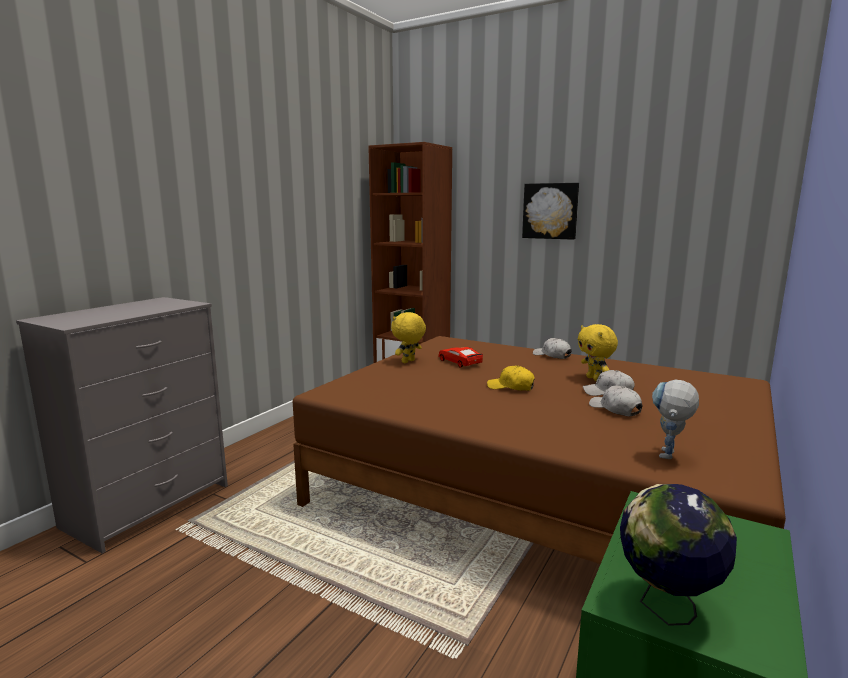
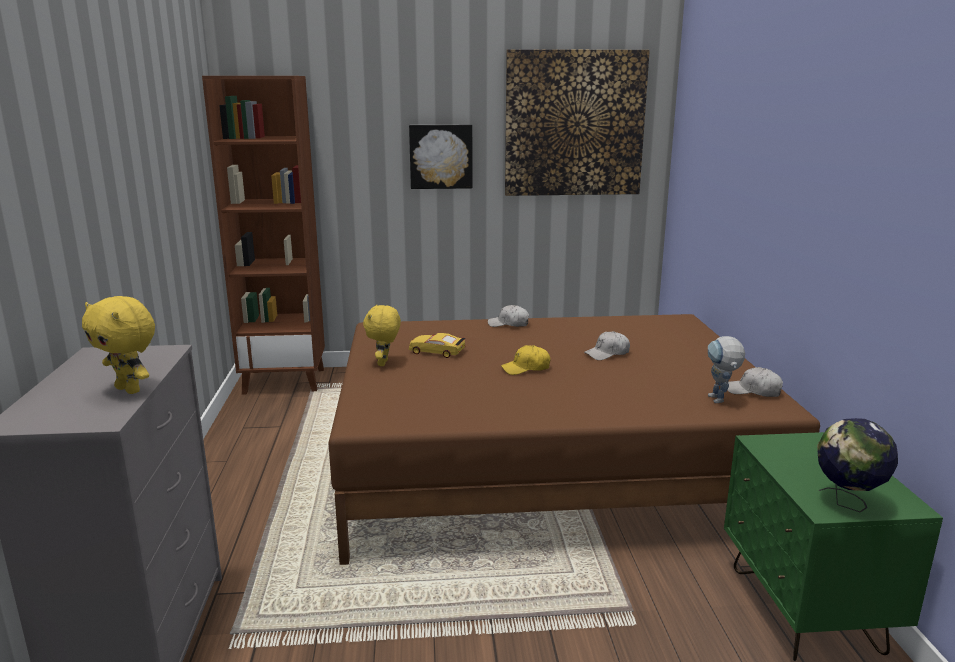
camera: 35 degrees left, 5 degrees up
(460, 362) = (437, 351): red toy car -> yellow toy car
(594, 379) = (579, 342): yellow plush toy -> yellow plush toy (130, 389)
(615, 409) = (634, 369): white cap -> white cap (753, 391)
(681, 180) = (574, 124): none -> picture

